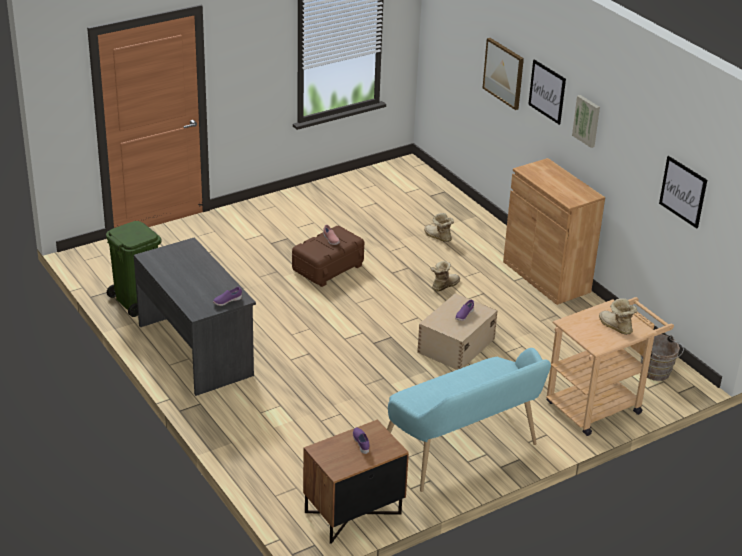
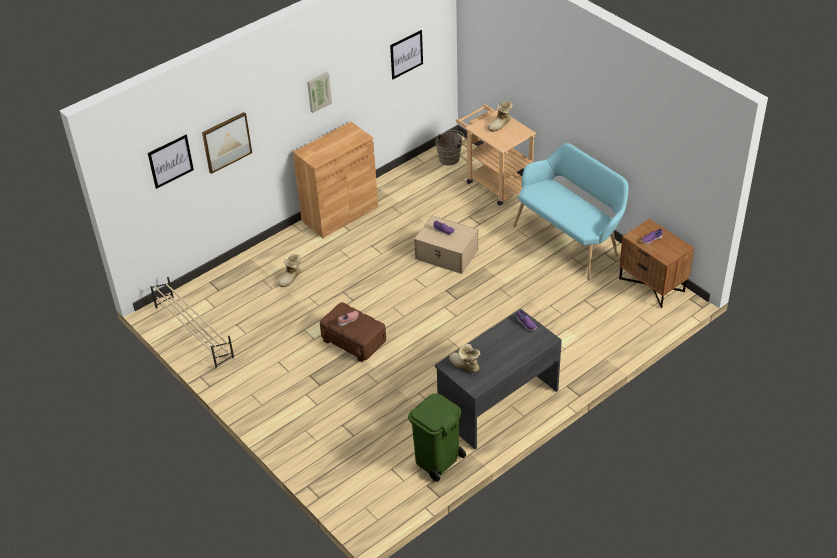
camera: 95 degrees left, 10 degrees up
(372, 180) = (194, 332): none -> beige shoe rack
(443, 285) = (365, 268): boot -> boot (464, 366)
(547, 91) = (275, 110): picture -> picture (170, 161)

